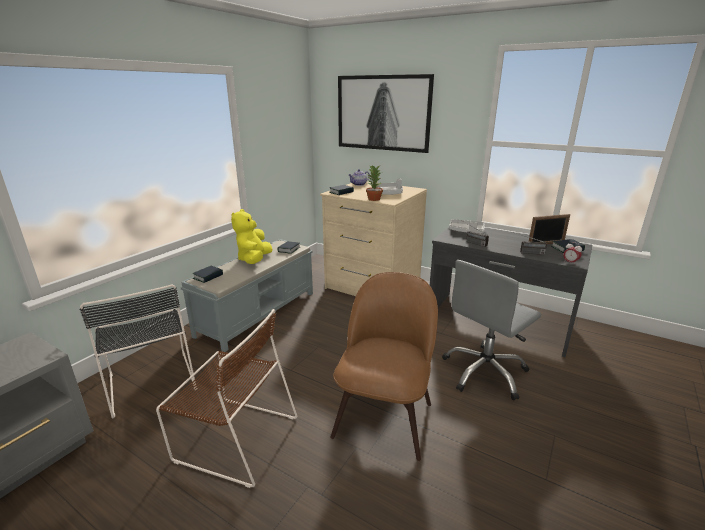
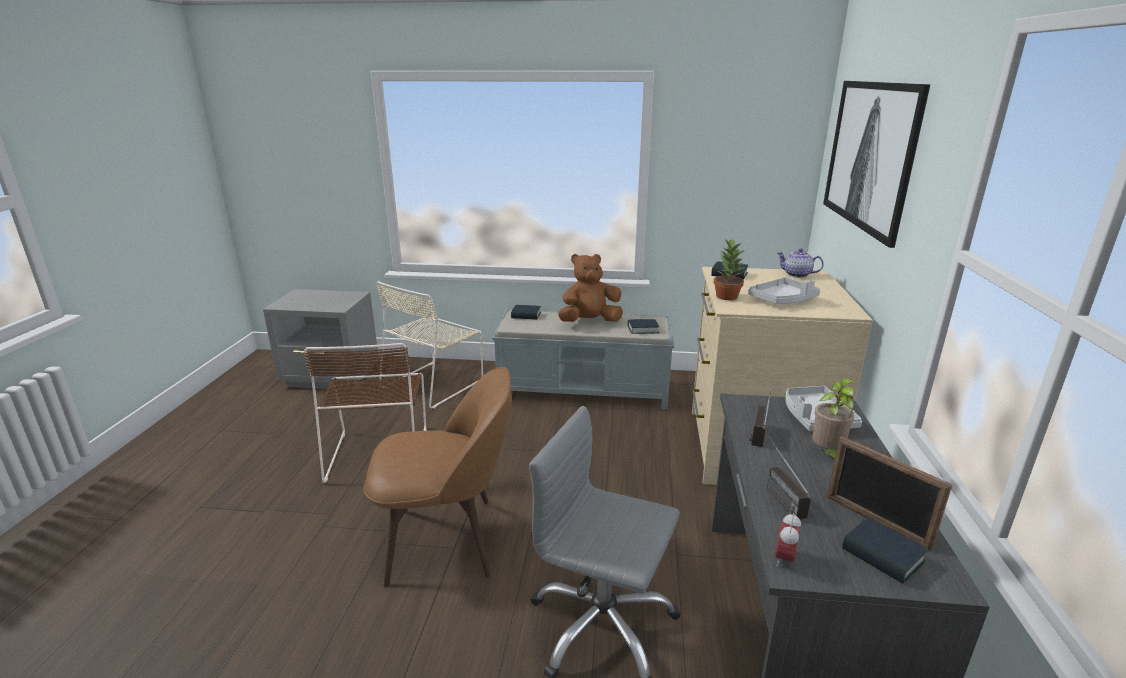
camera: 65 degrees right, 0 degrees up
(152, 379) = (434, 383): black chair -> beige chair
(254, 260) = (589, 322): yellow plush toy -> brown plush toy
(497, 237) = (827, 454): none -> potted plant

